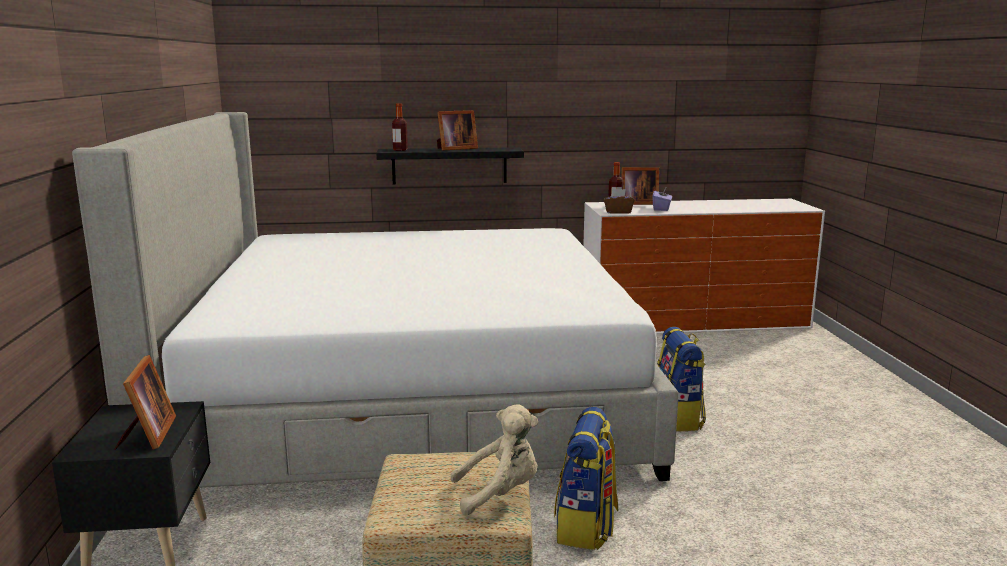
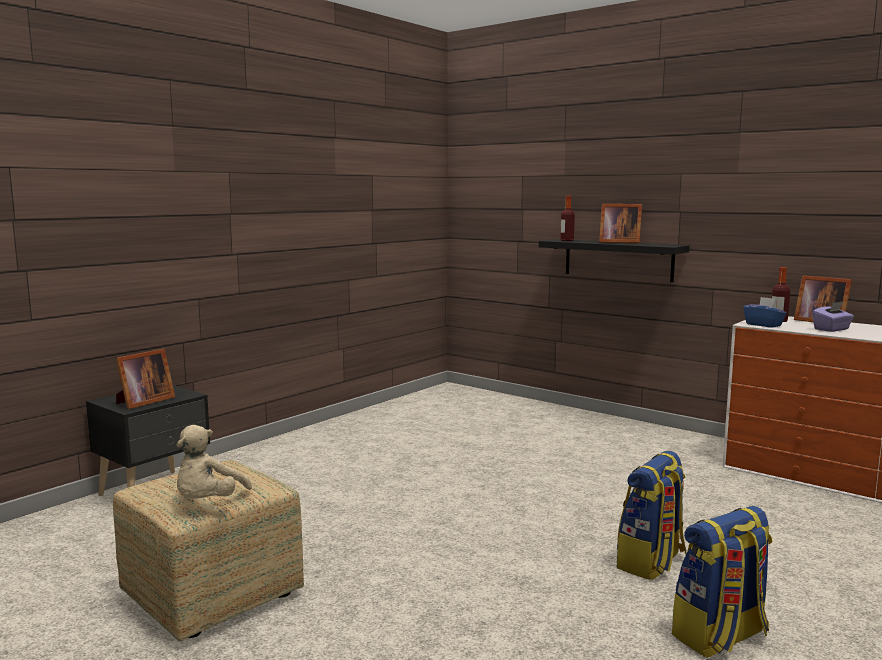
camera: 45 degrees right, 5 degrees down
(409, 397) = (455, 461): bed -> none
(500, 493) = (208, 502): beige plush toy -> beige plush toy turned 75 degrees clockwise
(586, 527) = (384, 600): backpack -> backpack (720, 636)
(618, 212) = (763, 325): brown tissue box -> blue tissue box

